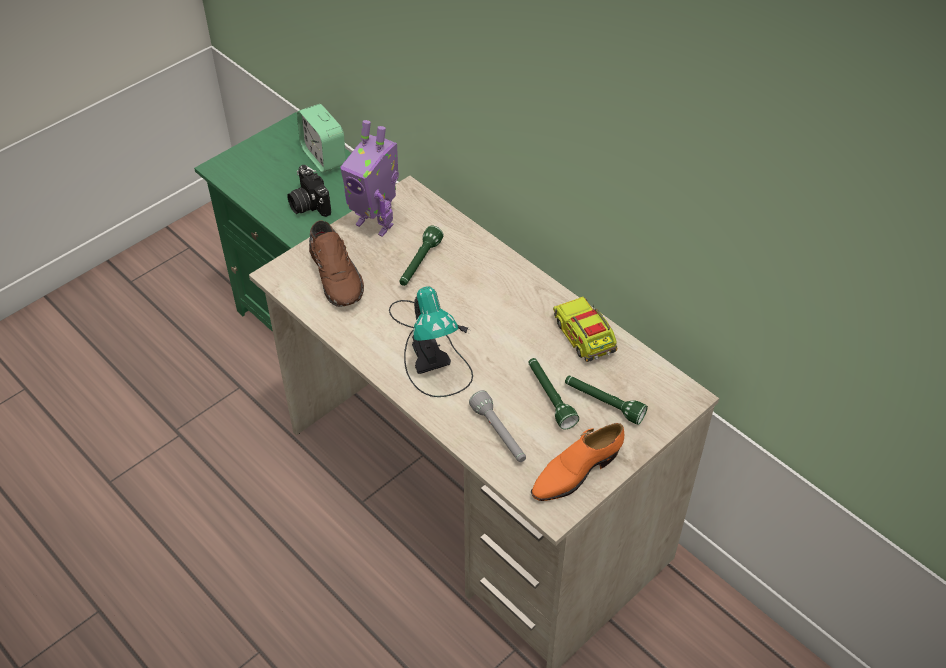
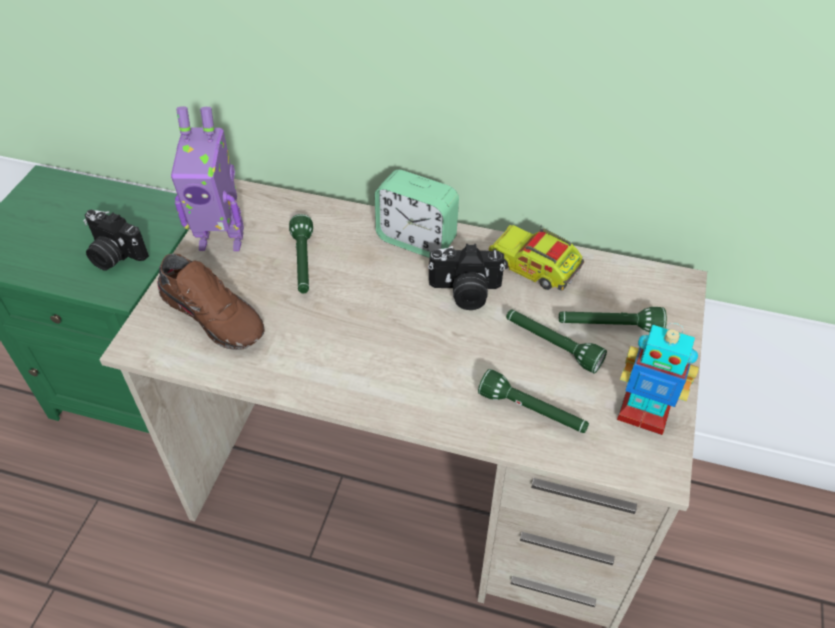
camera: 30 degrees left, 0 degrees up
(324, 157) = (101, 199): alarm clock -> alarm clock (416, 240)
(431, 349) = (385, 350): table lamp -> none
(499, 434) = (532, 412): grey flashlight -> green flashlight
(517, 333) = (465, 292): none -> camera
(575, 472) = (643, 414): orange shoe -> toy robot

